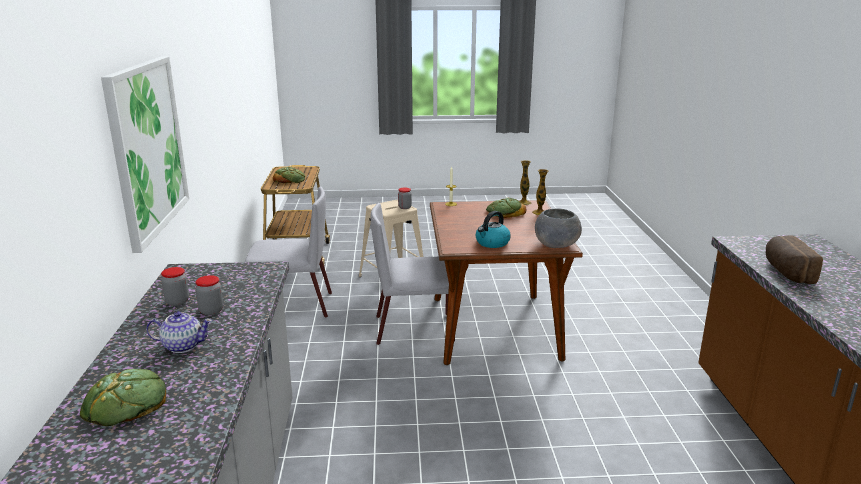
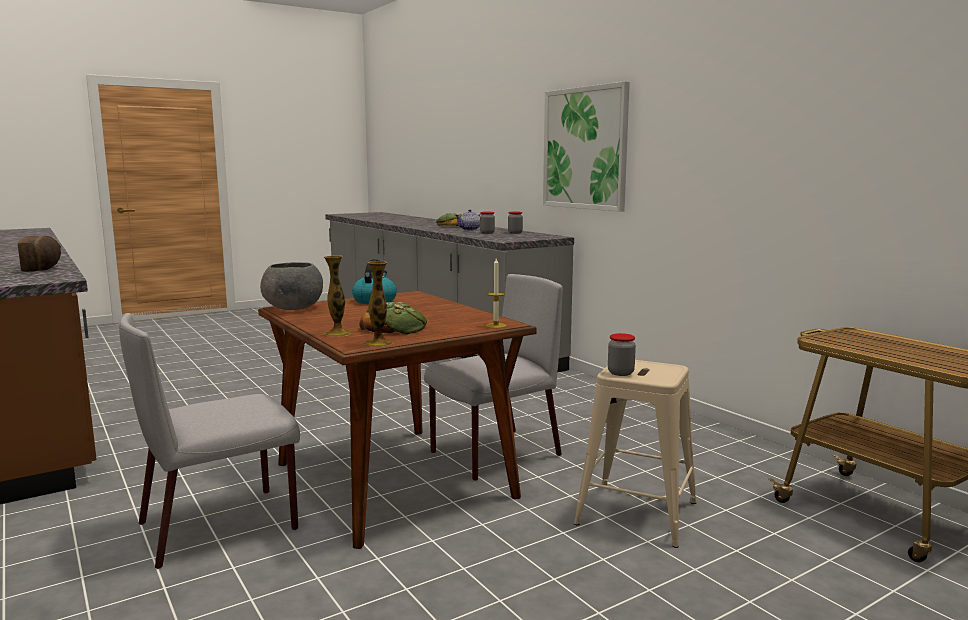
camera: 150 degrees right, 10 degrees down
(289, 179) = (890, 346): bread -> none
(292, 306) = (680, 442): grey chair -> grey chair (221, 525)

